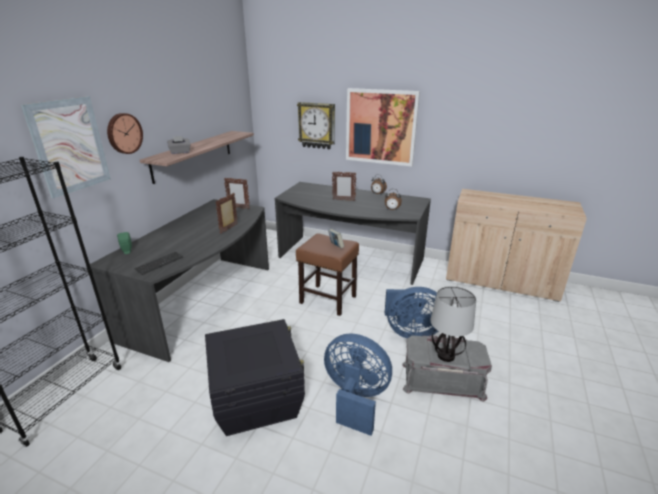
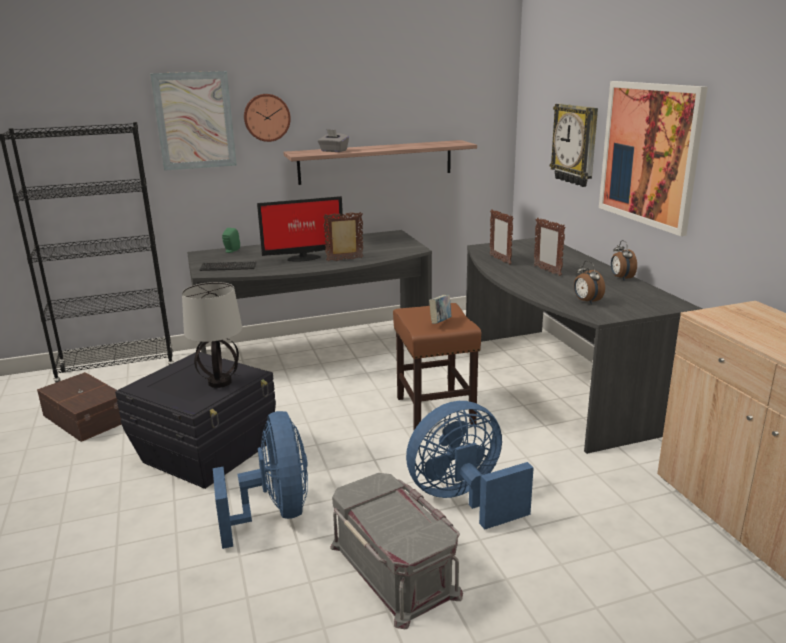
camera: 50 degrees right, 5 degrees down
(111, 444) = (87, 417): none -> brown storage box
(197, 237) = (302, 258): none -> monitor
(238, 208) = (403, 244): picture frame -> picture frame (500, 260)
(410, 332) = (464, 499): blue fan -> blue fan turned 105 degrees clockwise
(446, 356) = (382, 518): table lamp -> table lamp (220, 382)

